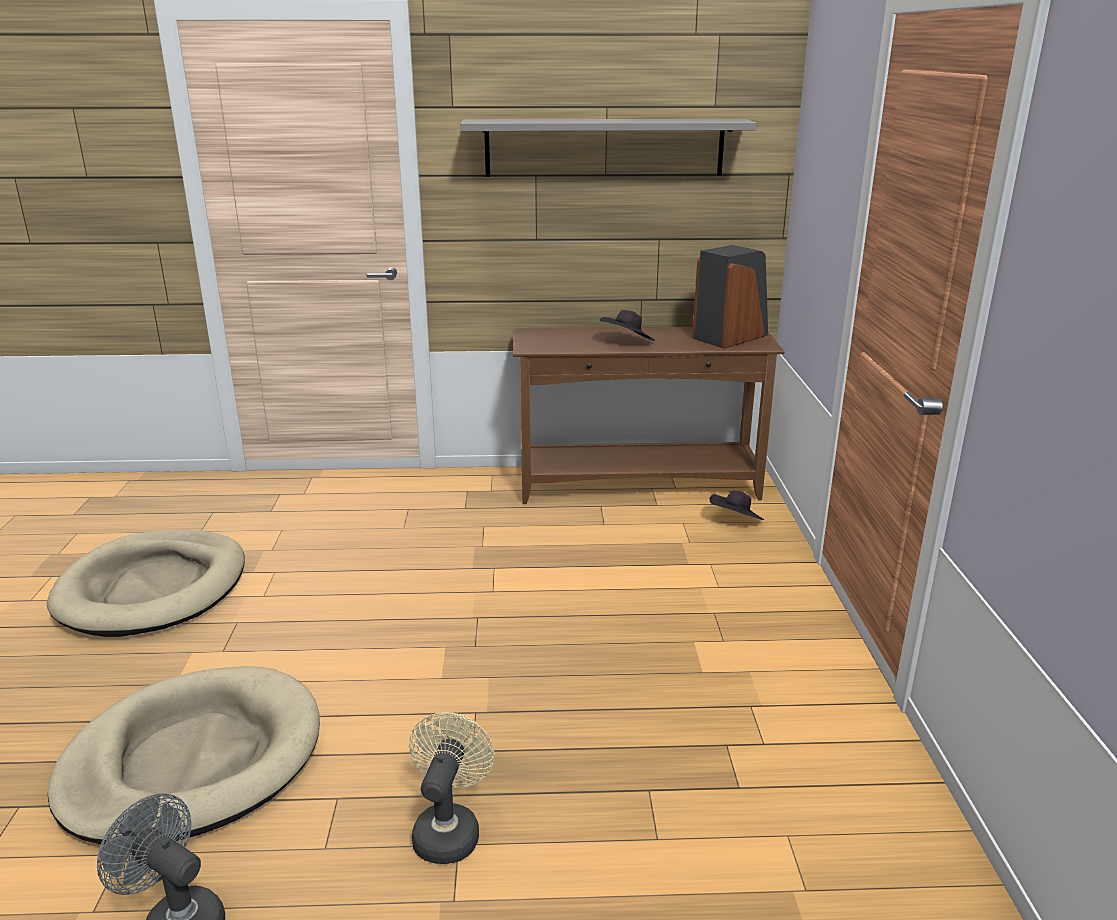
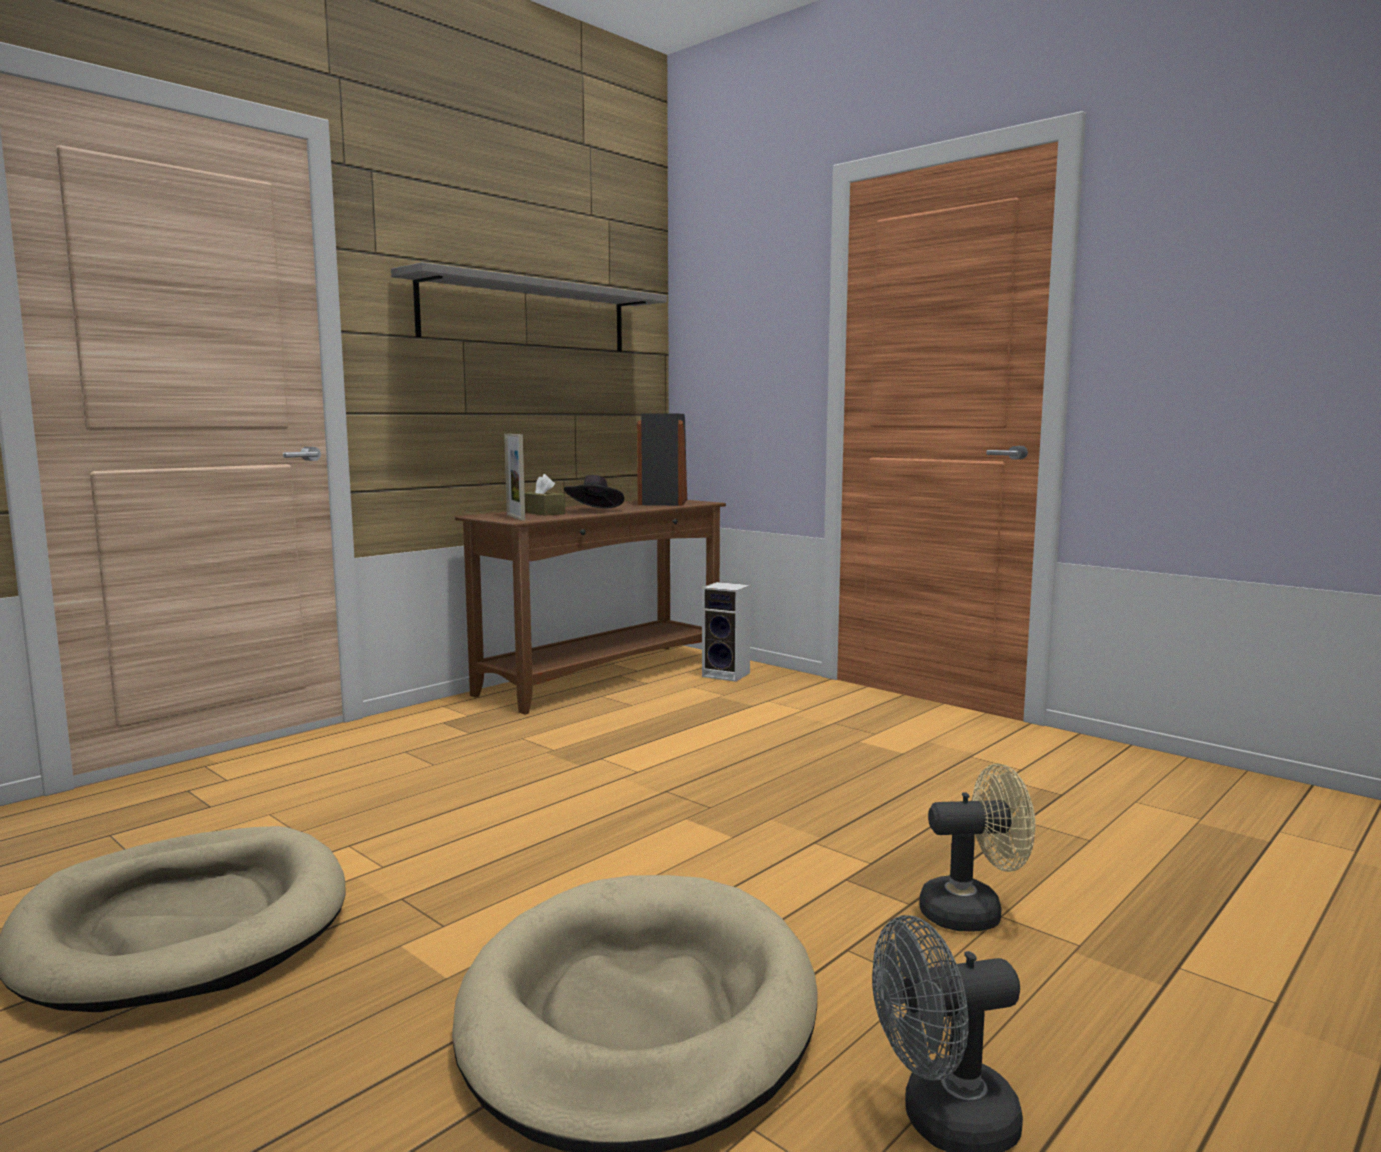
camera: 45 degrees left, 15 degrees down
(449, 829) = (973, 912): beige fan -> beige fan turned 120 degrees clockwise
(540, 342) = (515, 517): none -> picture frame
(580, 337) = (543, 513): none -> brown tissue box
(735, 521) = (728, 675): black hat -> speaker

